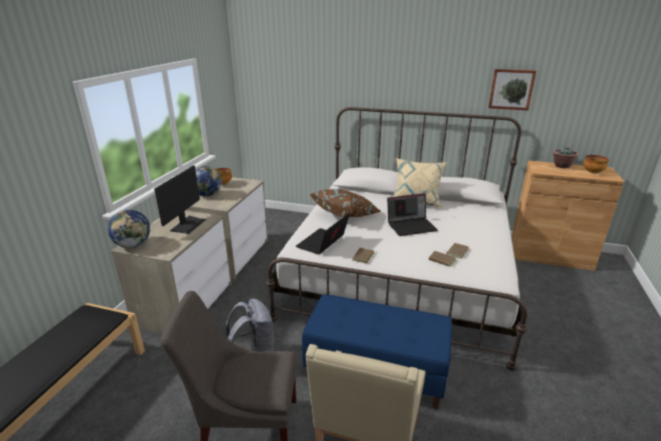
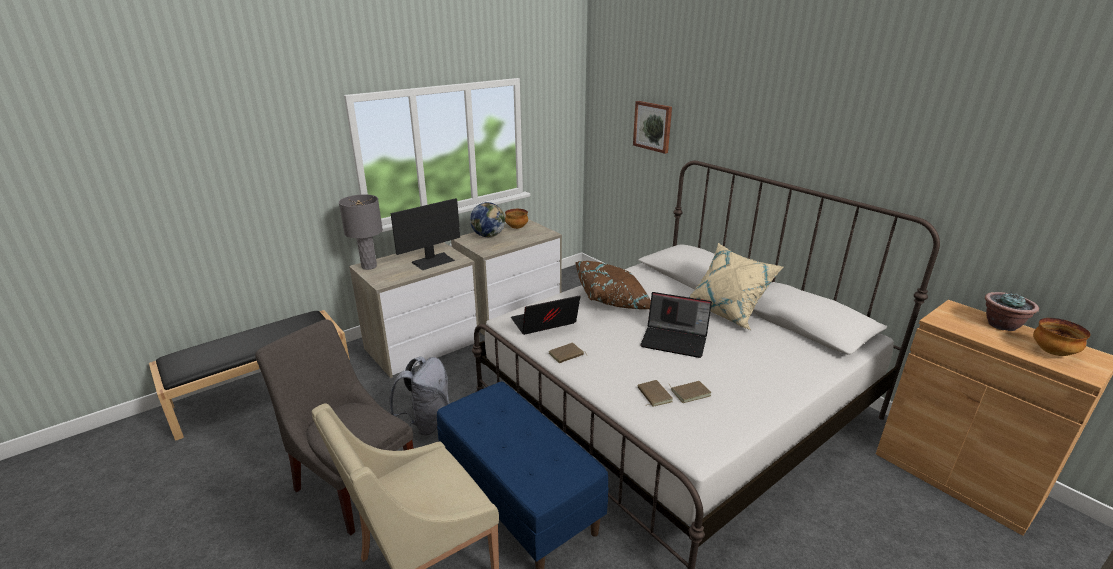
camera: 35 degrees right, 0 degrees up
(133, 245) = (369, 266): globe -> grey table lamp
(511, 89) = (934, 171): picture -> picture (653, 126)

